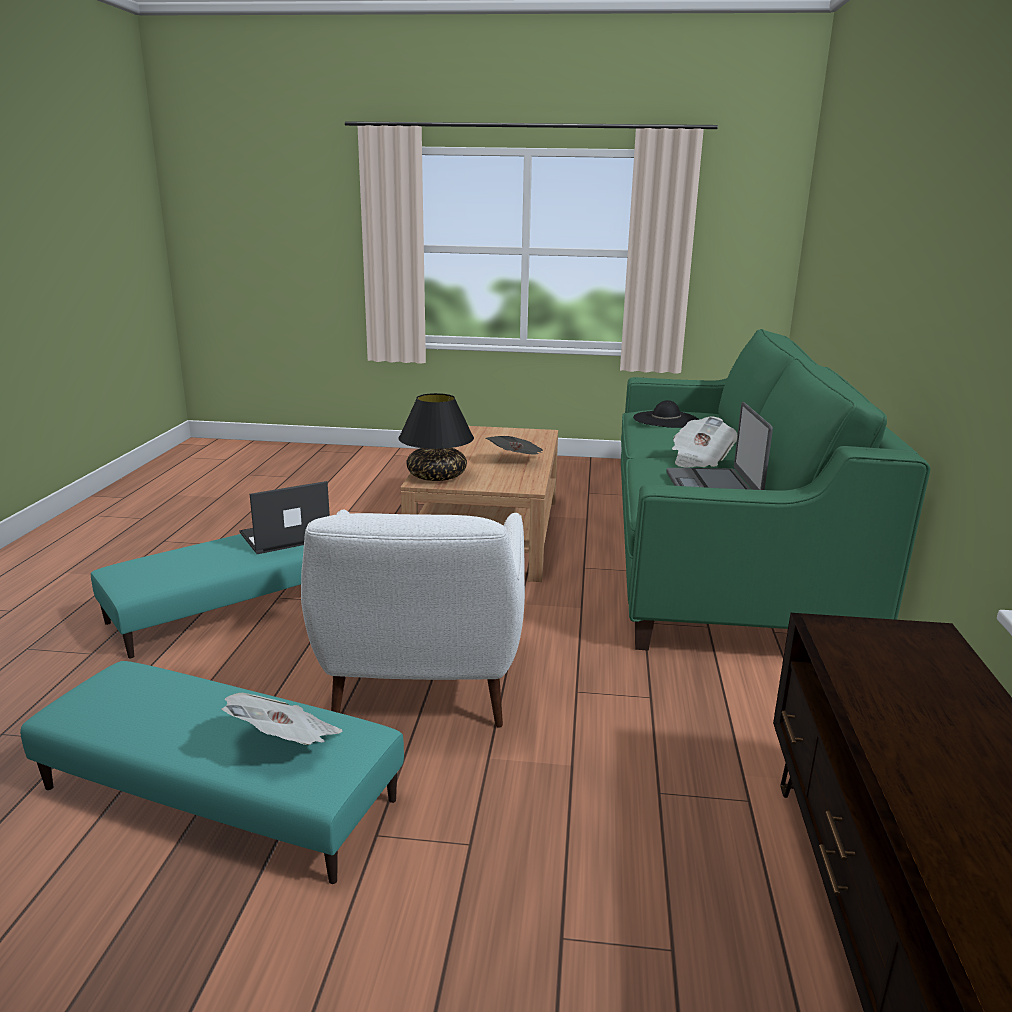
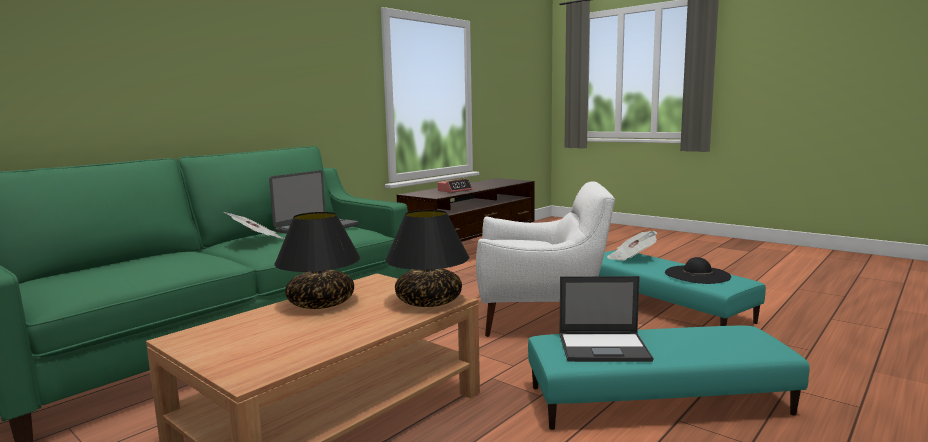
camera: 145 degrees left, 10 degrees down
(423, 687) = (541, 318): white armchair -> white armchair turned 60 degrees clockwise
(516, 461) = (320, 304): newspaper -> black table lamp
(666, 419) = (117, 274): black hat -> black hat (697, 275)
(905, 698) = (454, 190): none -> alarm clock

